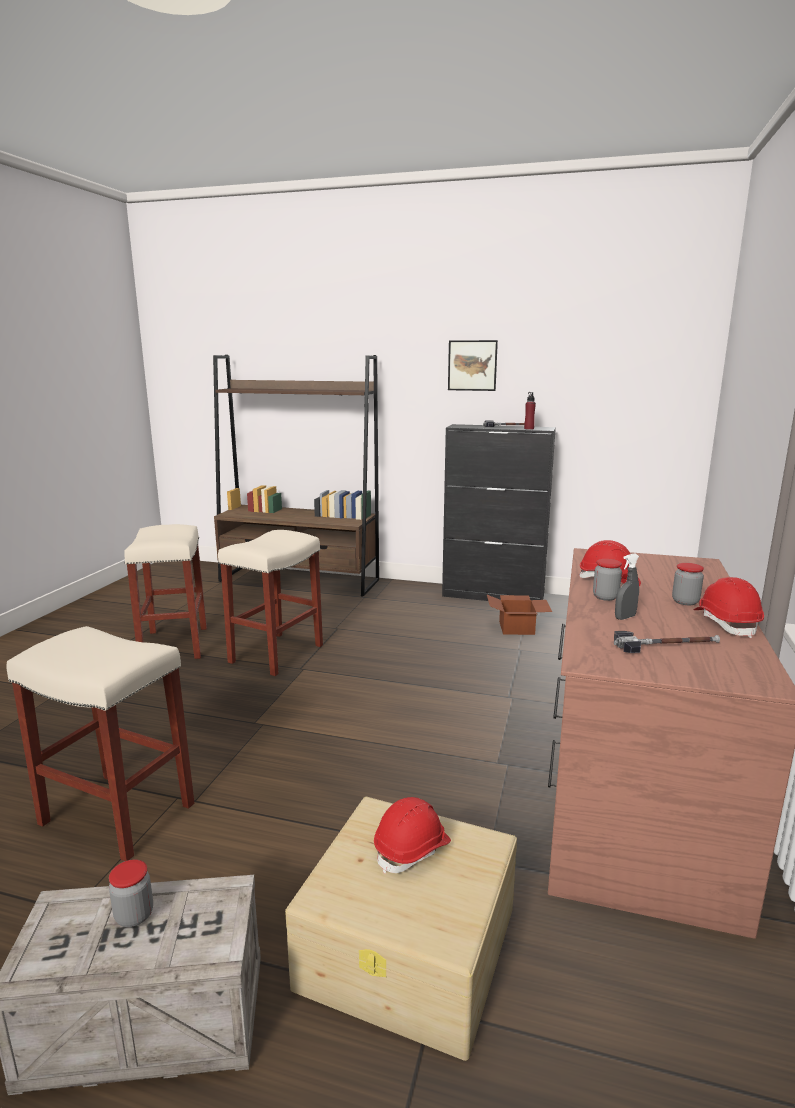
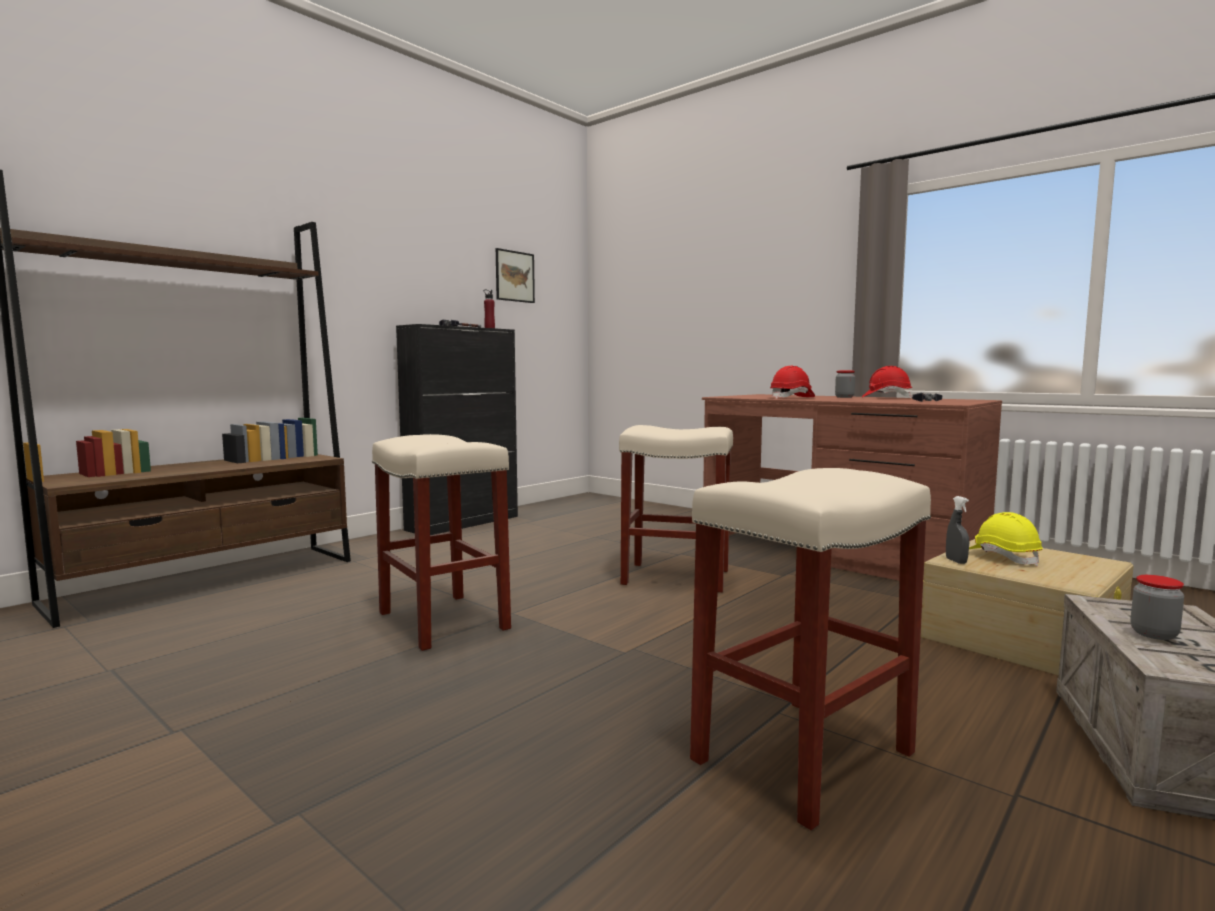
camera: 65 degrees left, 10 degrees down
(175, 645) = (279, 683): beige stool -> beige stool (678, 577)
(412, 849) = (1003, 557): red hard hat -> yellow hard hat
(472, 365) = (407, 258): picture -> picture (514, 276)
(518, 628) = (550, 529): cardboard box -> none
(605, 597) = (827, 399): jar -> none
(625, 617) = (871, 400): grey spray bottle -> grey spray bottle (956, 561)

